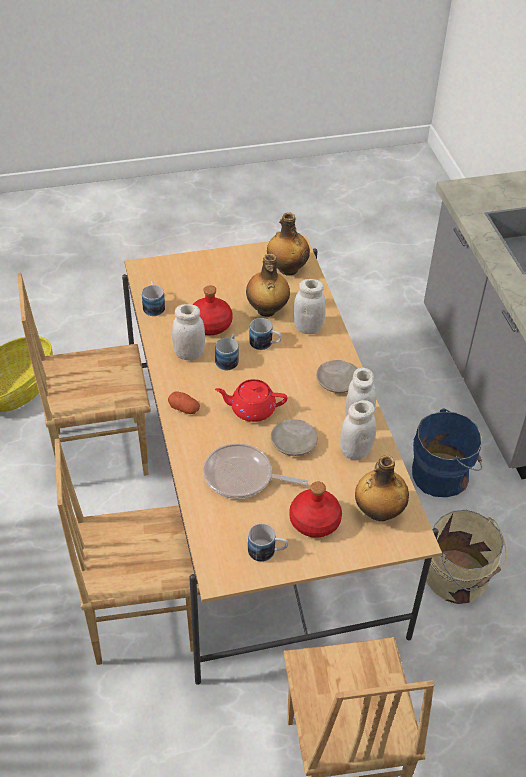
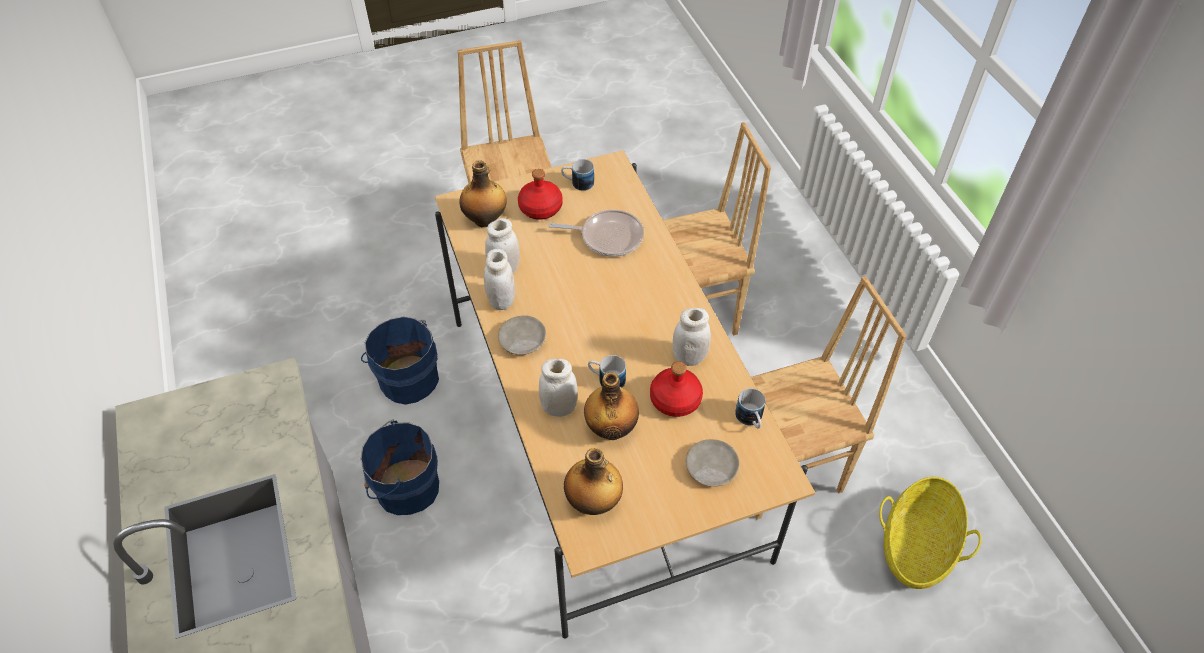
camera: 175 degrees right, 5 degrees up
(184, 408) = (677, 294): potato -> none
(228, 359) = (644, 356): mug -> none
(251, 409) = (609, 300): red teapot -> none
(294, 443) = (563, 271): beige plate -> beige plate (711, 468)
(458, 579) = (407, 377): beige bucket -> blue bucket

